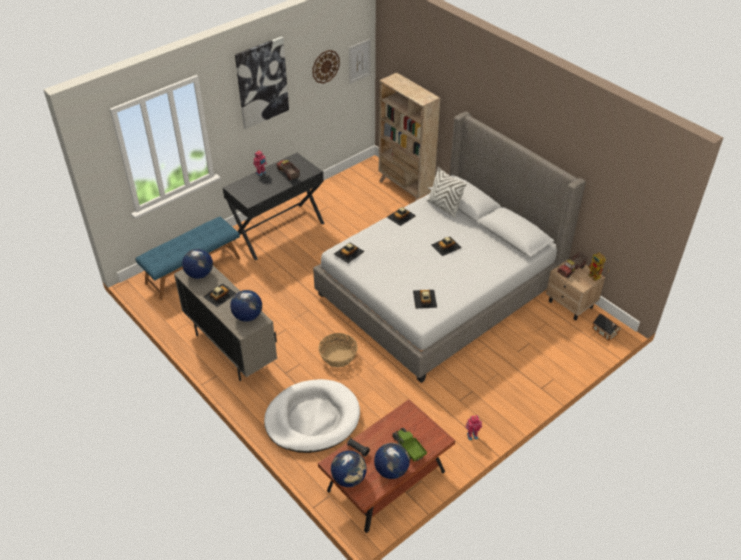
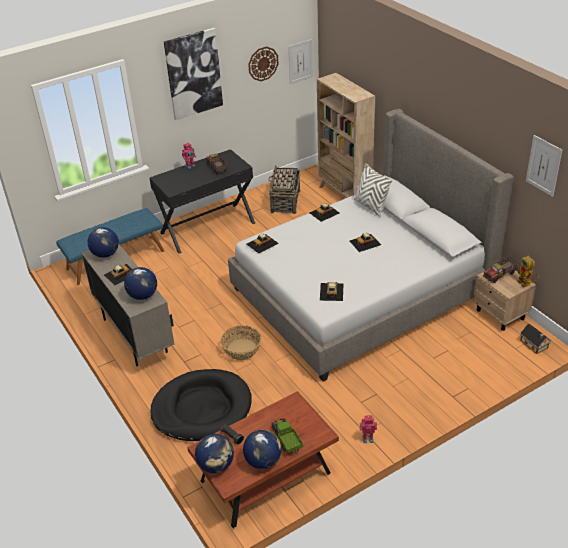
camera: 10 degrees right, 5 degrees down
(312, 419) = (202, 408): white dog bed -> black dog bed
(349, 199) = (285, 202): none -> basket
(616, 173) = (543, 165): none -> picture

